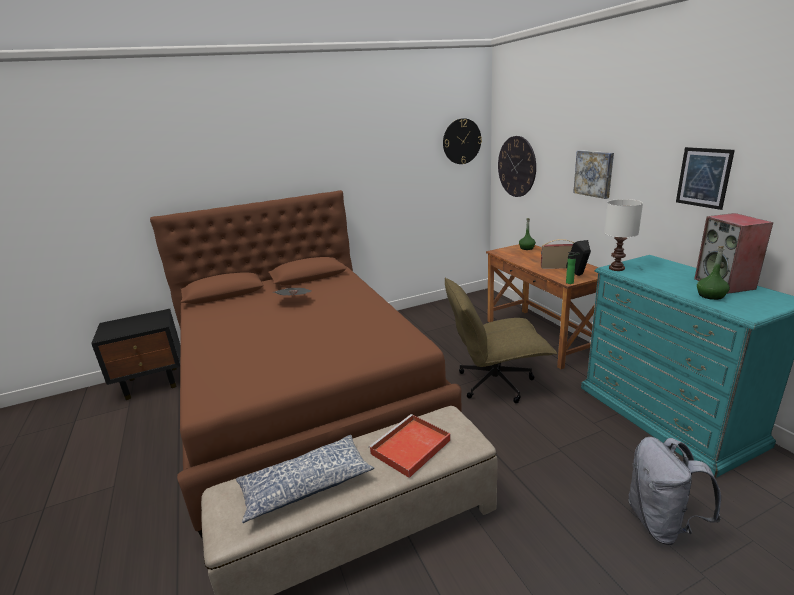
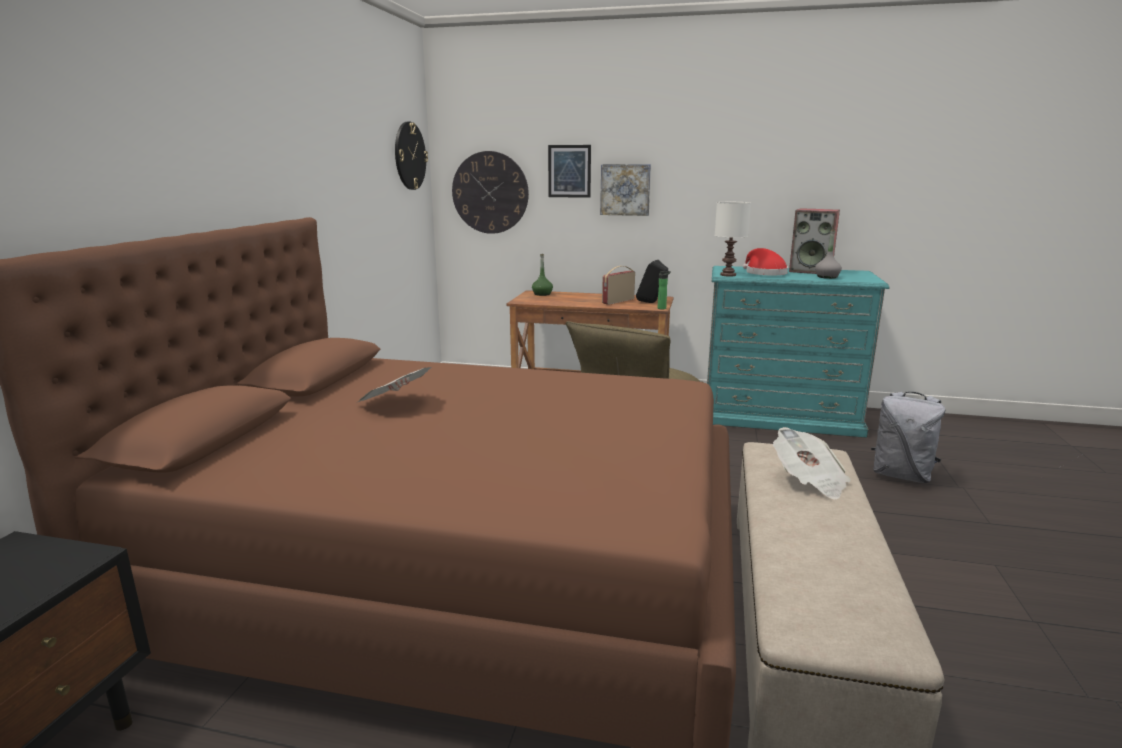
camera: 55 degrees left, 5 degrees down
(305, 485) = (829, 558): pillow -> none
(410, 448) = (809, 481): red tray -> newspaper
(659, 274) = (763, 273): none -> red hat
(703, 177) = (758, 181): picture -> picture (569, 171)
(710, 295) = (827, 277): green bottle -> grey bottle

